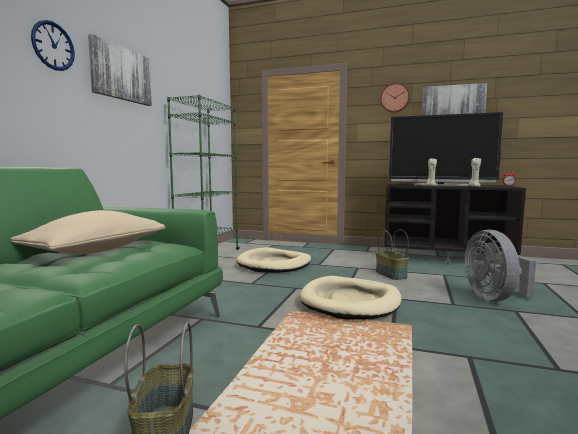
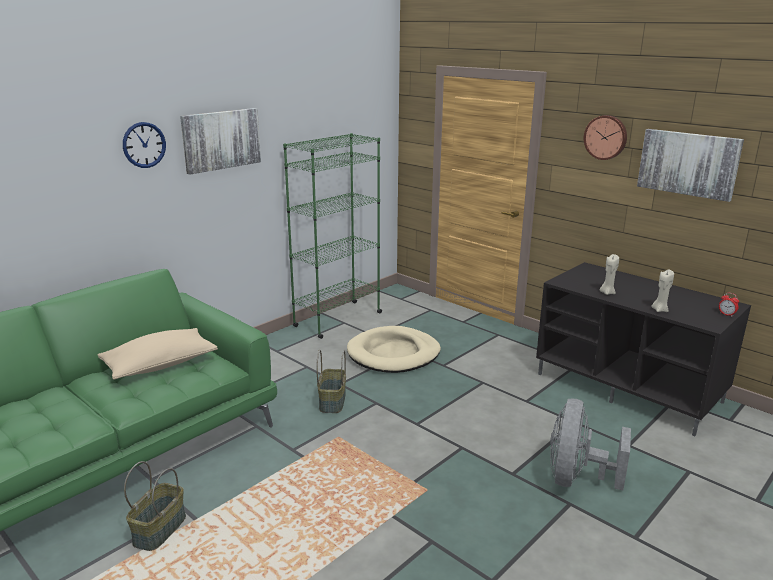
camera: 25 degrees right, 15 degrees up
(350, 302) = (408, 440): beige dog bed -> none
(390, 274) = (506, 405): basket -> basket (332, 401)
(440, 185) = (633, 289): television -> none

